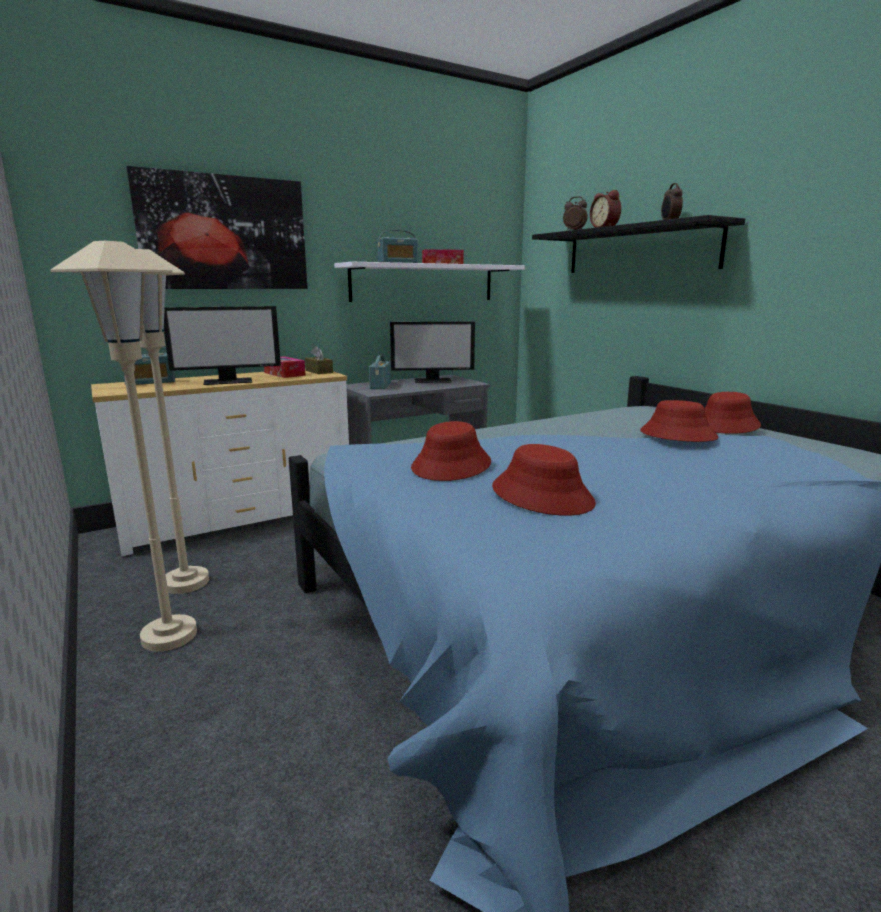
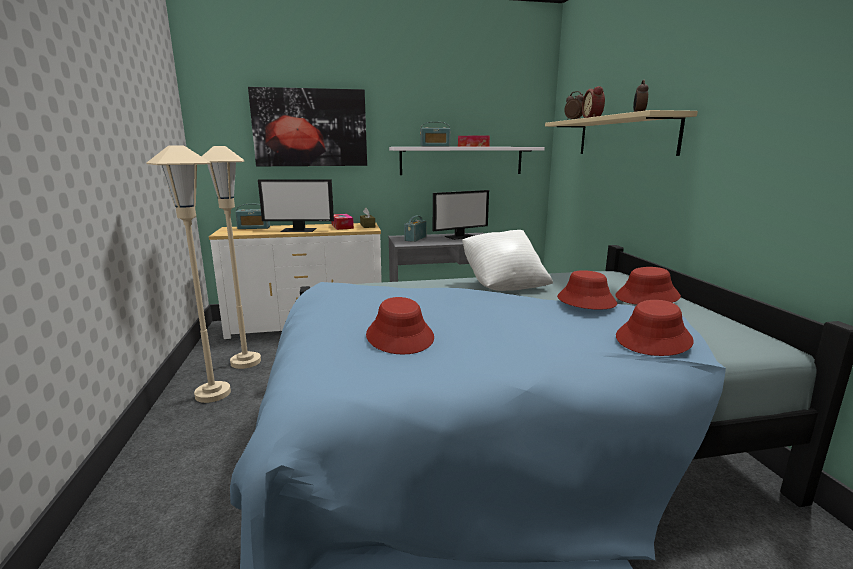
camera: 20 degrees right, 0 degrees up
(433, 380) = (460, 236): monitor -> monitor turned 45 degrees counterclockwise
(452, 465) = (373, 306): red hat -> red hat (654, 339)
(559, 428) = (504, 285): none -> white pillow
(639, 250) = (624, 136): black shelf -> beige shelf

